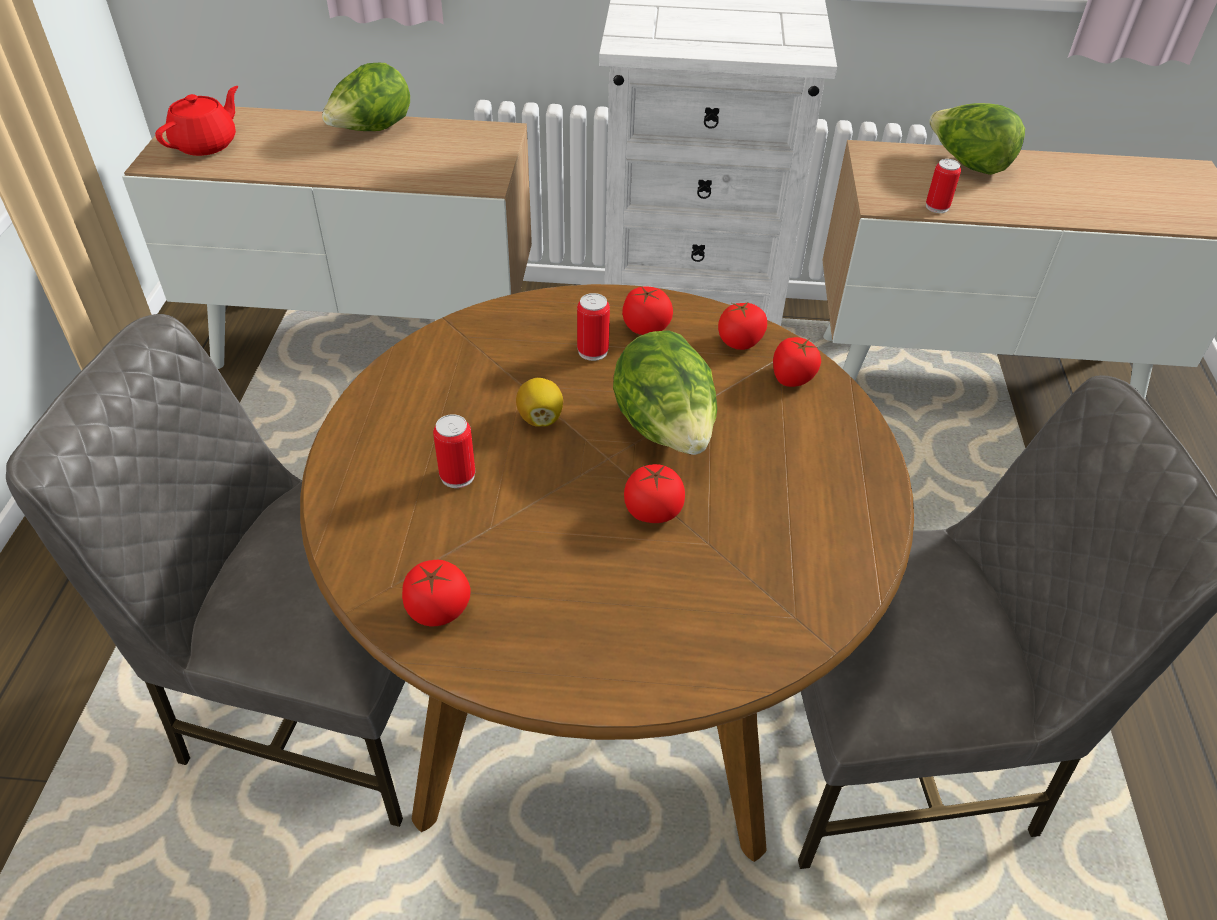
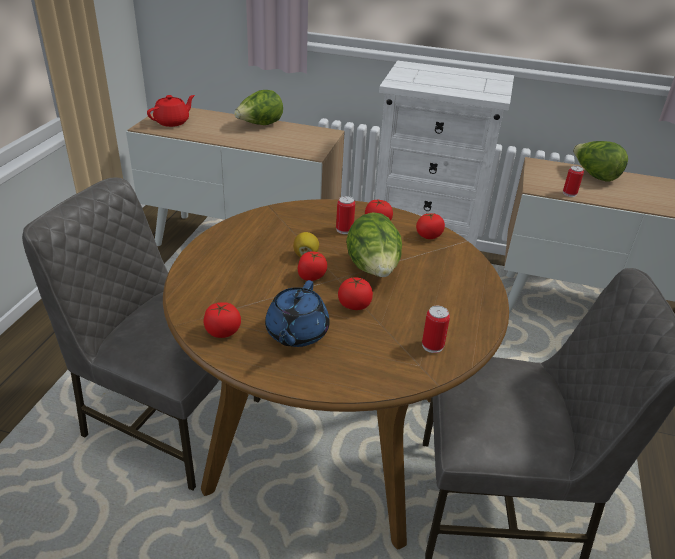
camera: 10 degrees right, 10 degrees down
(457, 476) = (253, 274): can -> can (432, 346)
(569, 589) = (296, 333): none -> blue teapot
(792, 378) = (453, 256): tomato -> tomato (311, 276)

